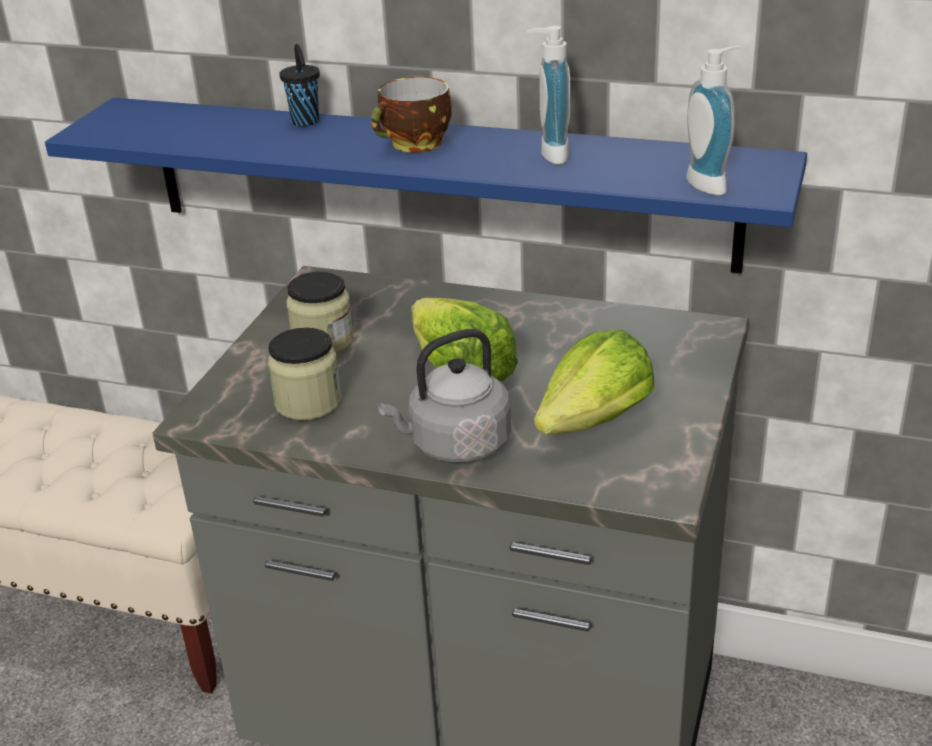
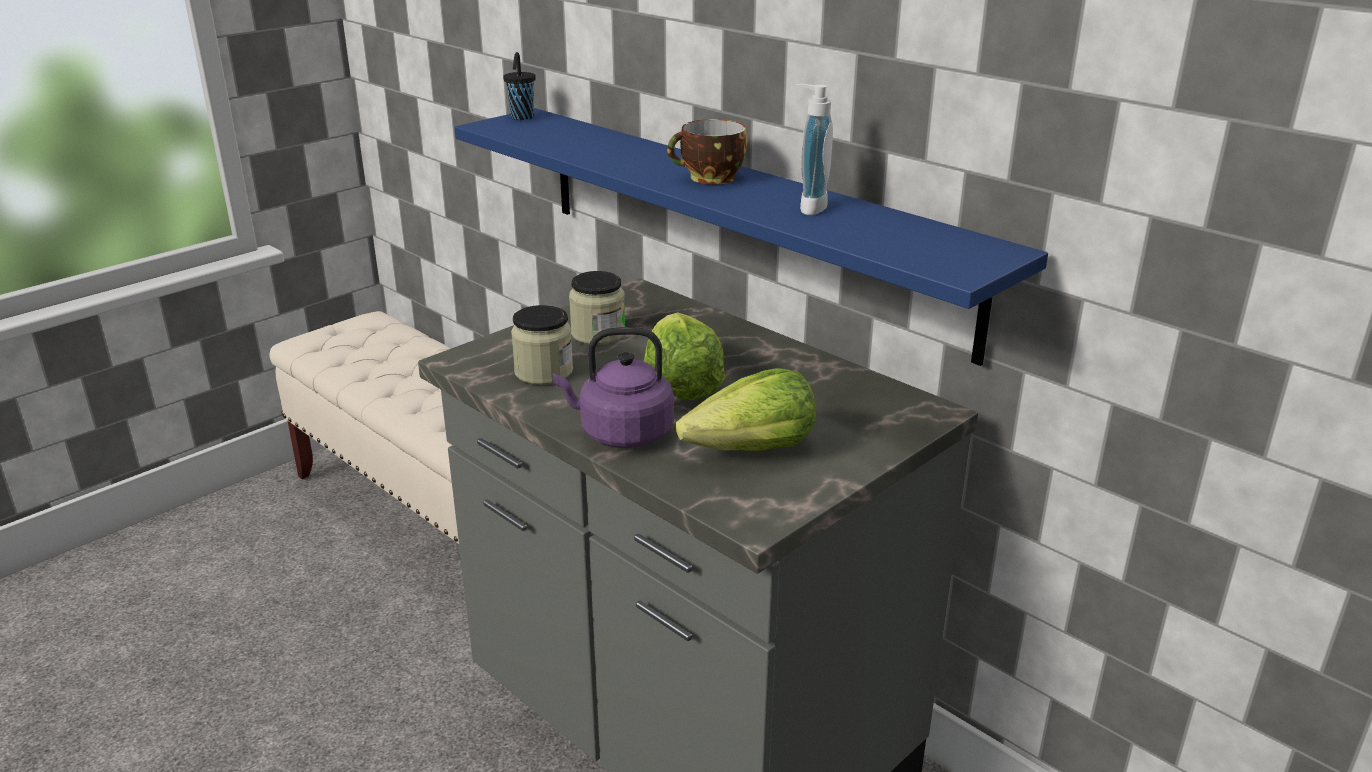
camera: 25 degrees right, 5 degrees down
(306, 122) = (648, 148): black cup -> black cup (521, 118)
(455, 445) = (621, 434): grey kettle -> purple kettle
(711, 183) = (921, 256): soap dispenser -> none

